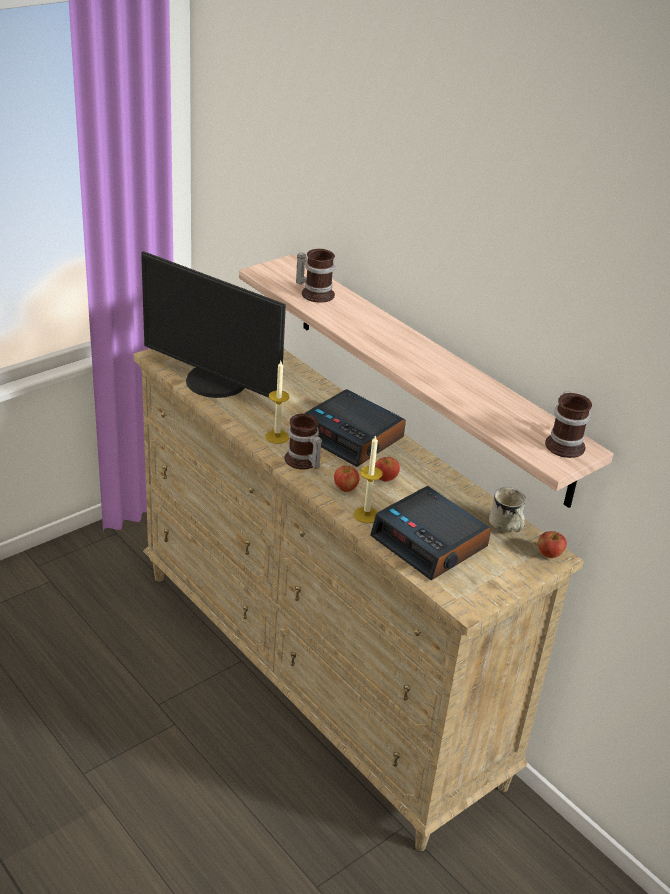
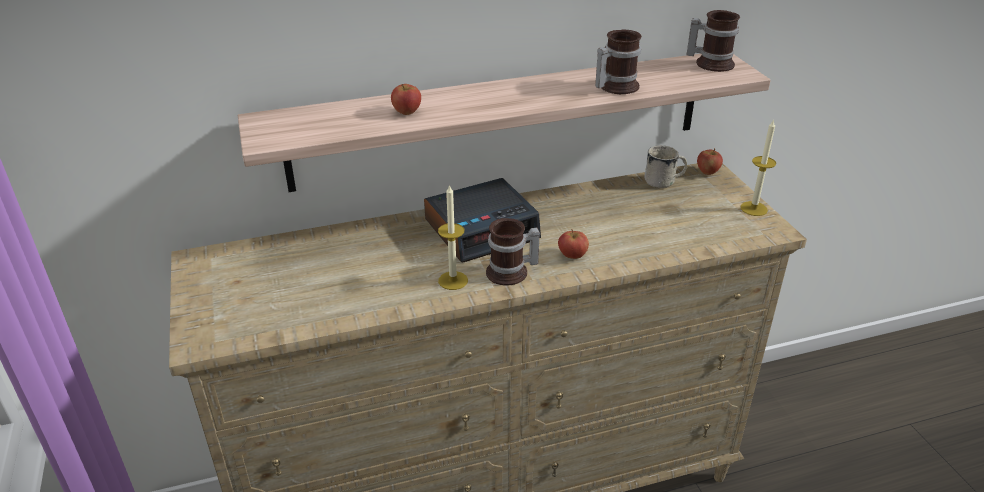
camera: 65 degrees left, 0 degrees up
(214, 383) = (305, 305): monitor -> none
(315, 293) = (351, 117): mug -> mug (614, 86)
(366, 515) = (623, 253): candle -> candle (753, 208)
(385, 478) = (565, 227): apple -> apple (407, 112)
(430, 542) = (678, 227): alarm clock -> none

